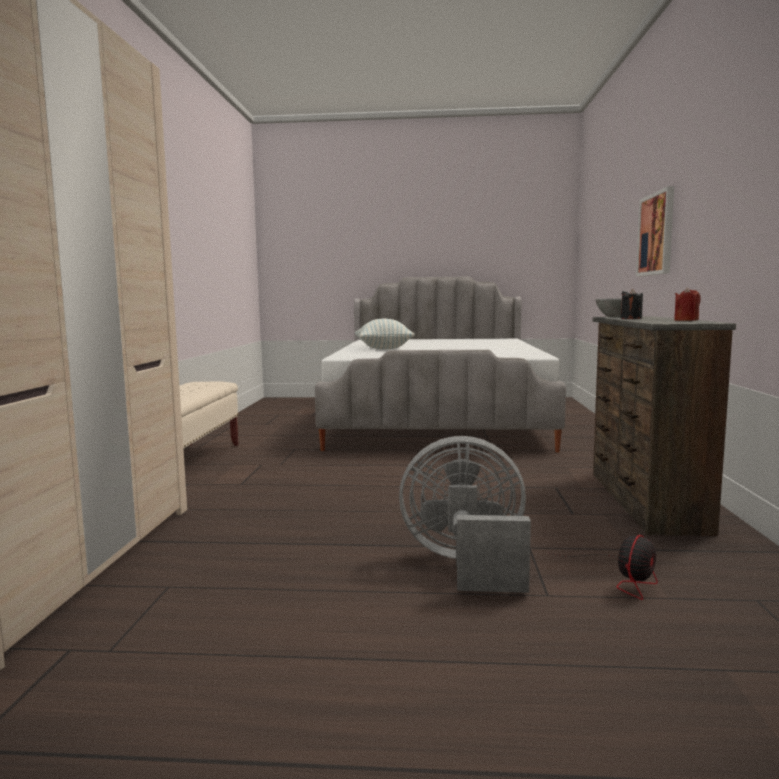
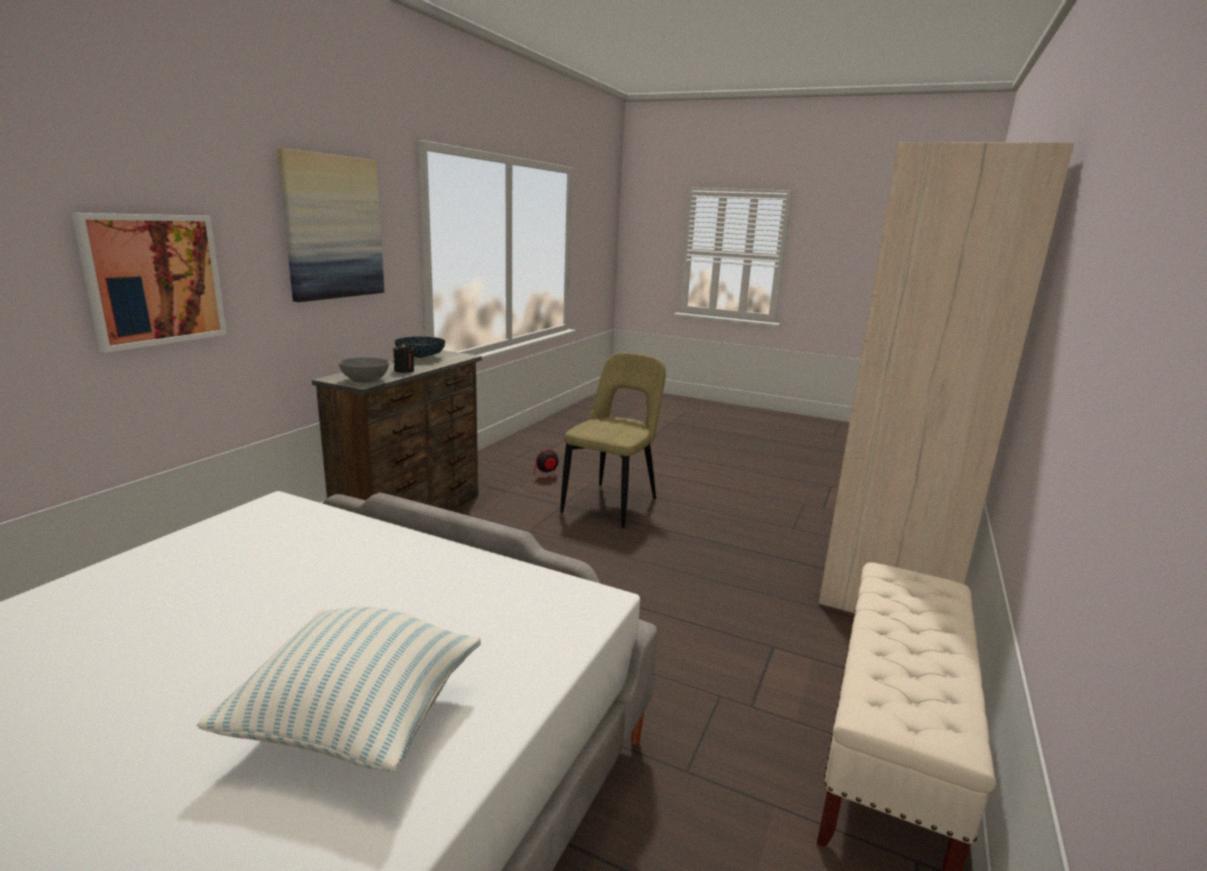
camera: 160 degrees left, 10 degrees up
(466, 564) = (612, 503): grey fan -> beige chair
(686, 320) = (420, 358): red candle -> bowl
(730, 170) = (333, 227): none -> picture

